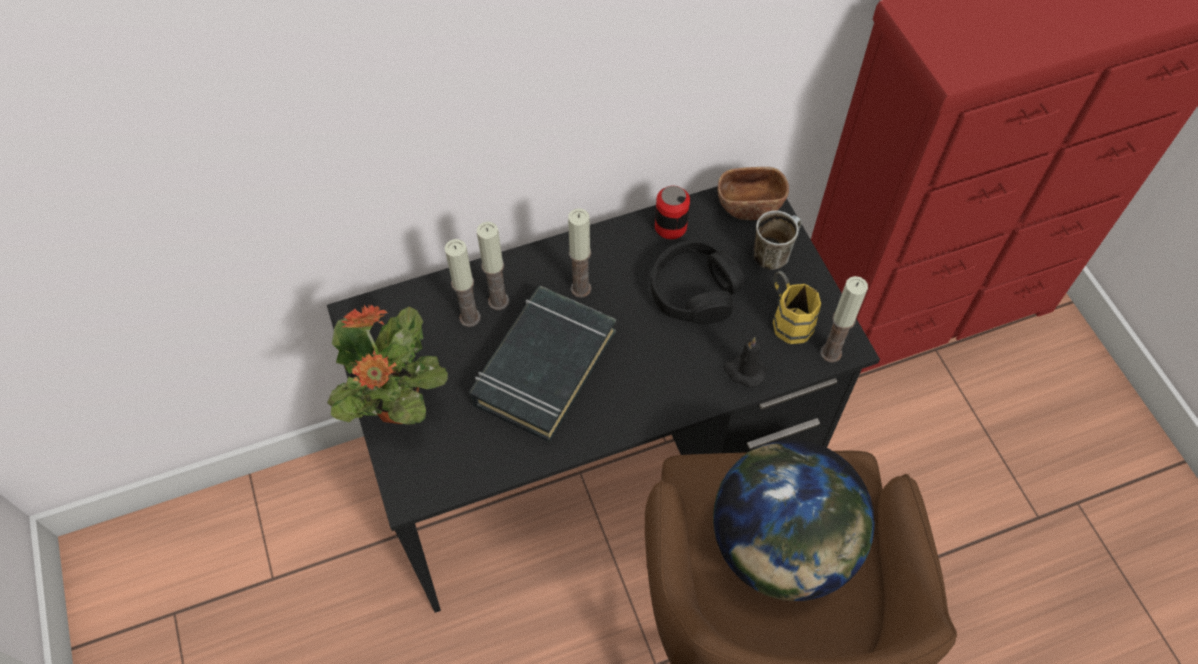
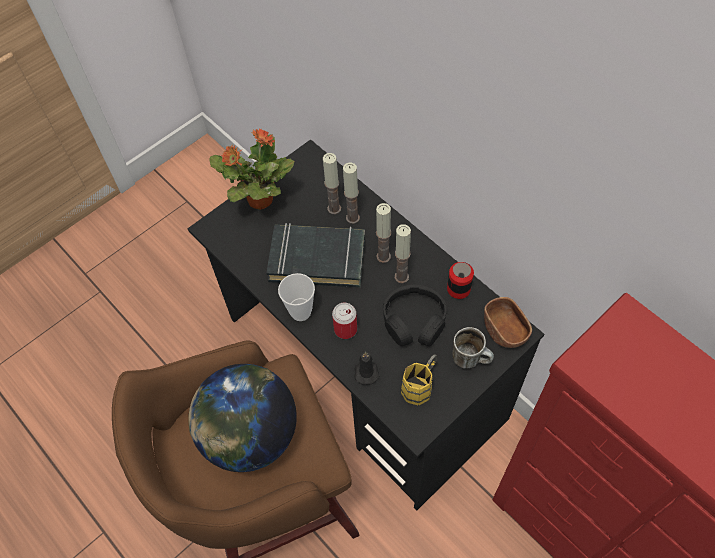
camera: 70 degrees right, 0 degrees up
(619, 417) = (301, 312): none -> cup
(671, 372) = (345, 329): none -> can
(830, 353) = (406, 421): candle -> candle (401, 277)

